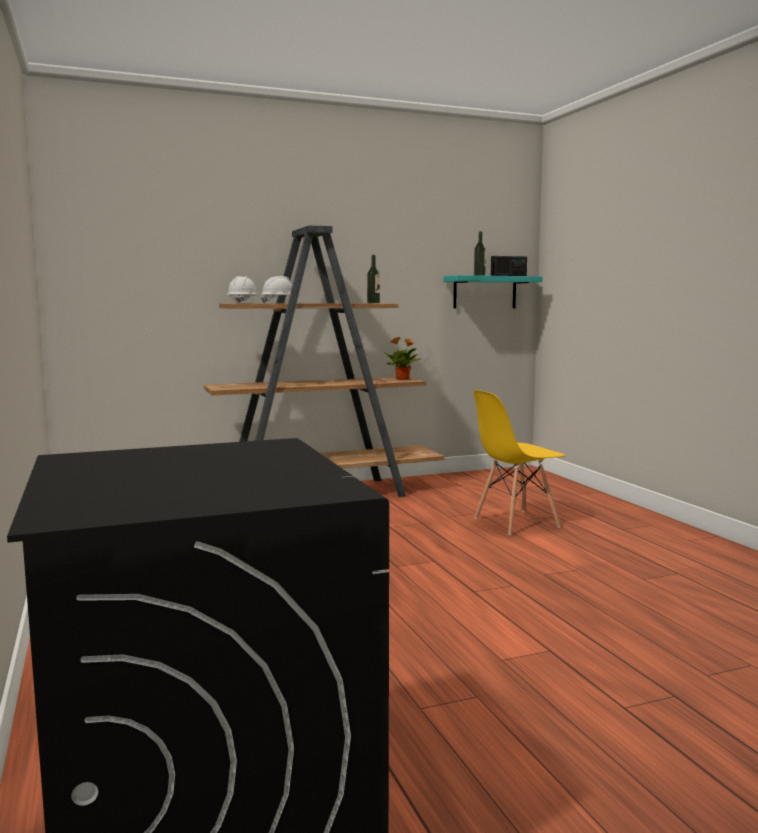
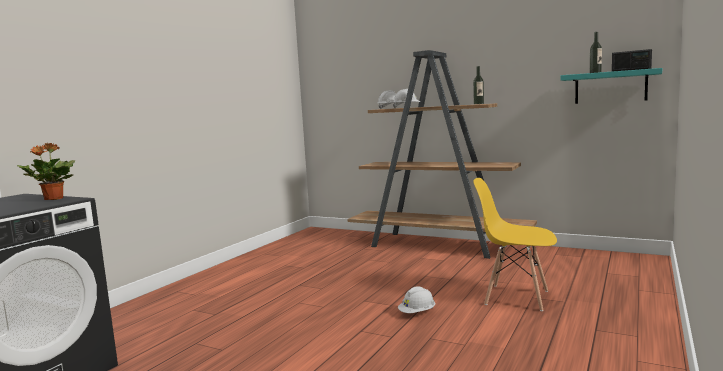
camera: 50 degrees right, 0 degrees up
(403, 379) = (503, 164): potted plant -> potted plant (53, 199)
(477, 559) = (417, 313): none -> white hard hat

